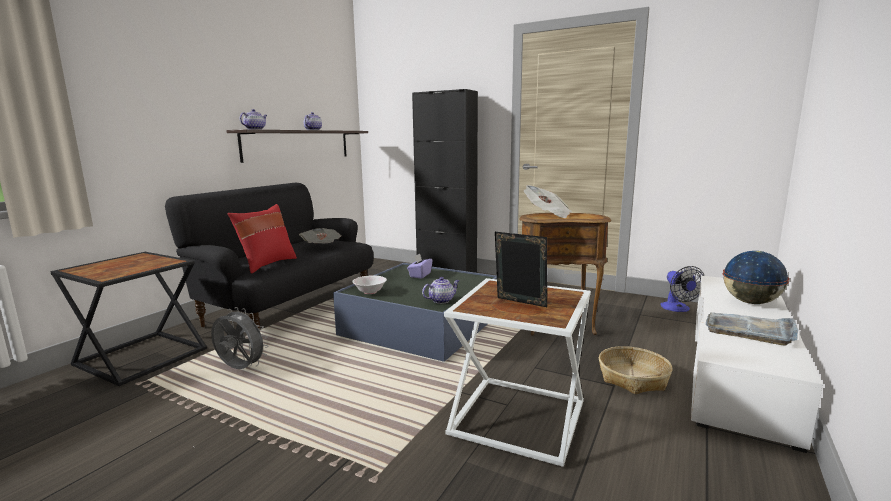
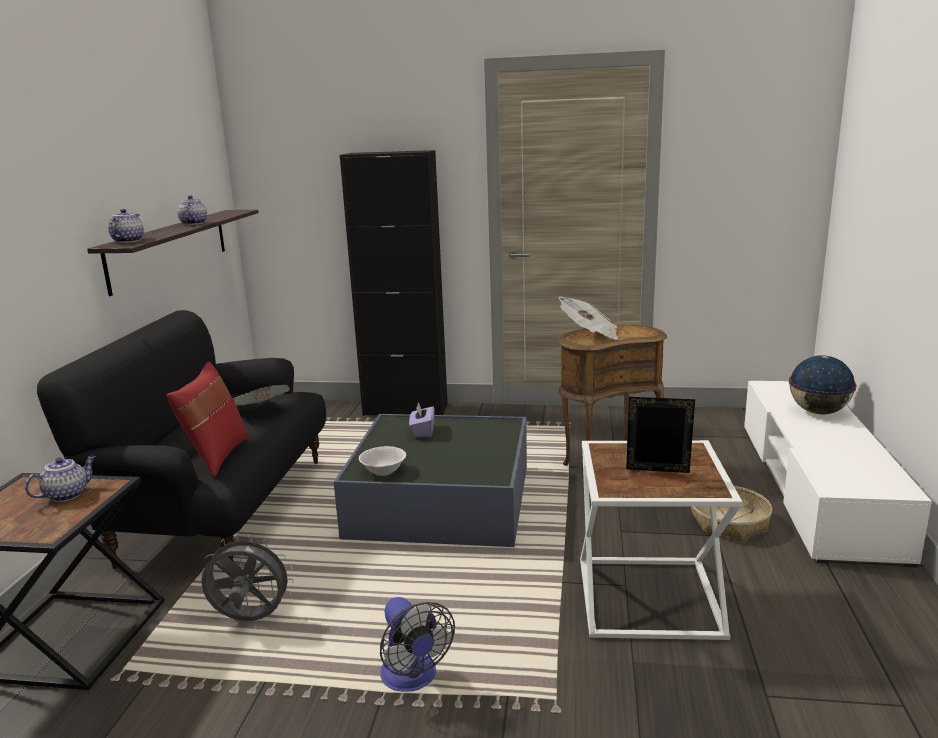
camera: 20 degrees left, 5 degrees up
(441, 300) = (490, 468): teapot -> teapot (67, 494)
(678, 309) = (719, 420): fan -> fan (413, 679)
(750, 330) = (839, 449): grey tray -> none

